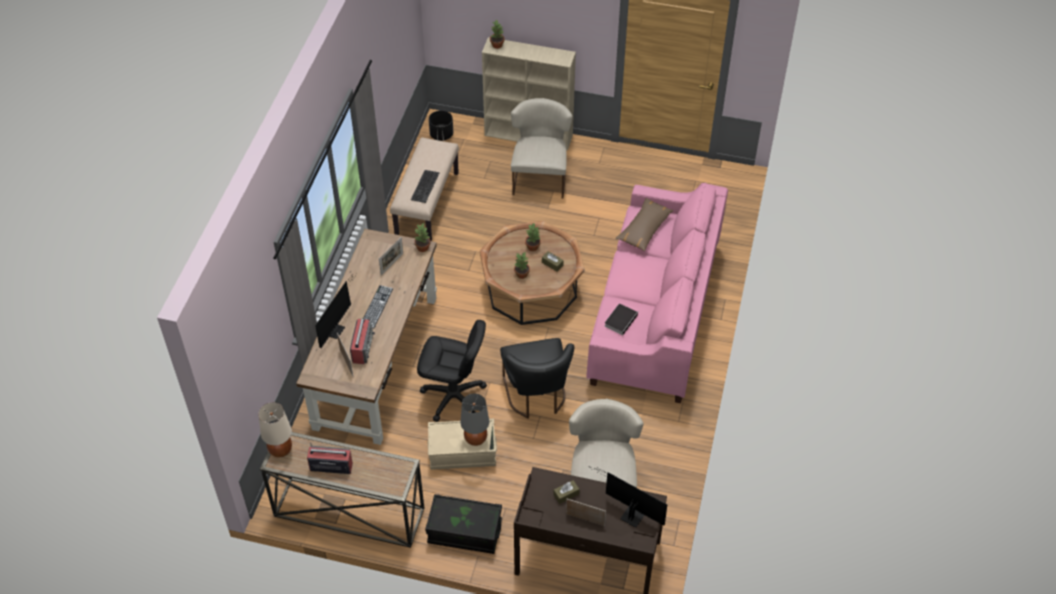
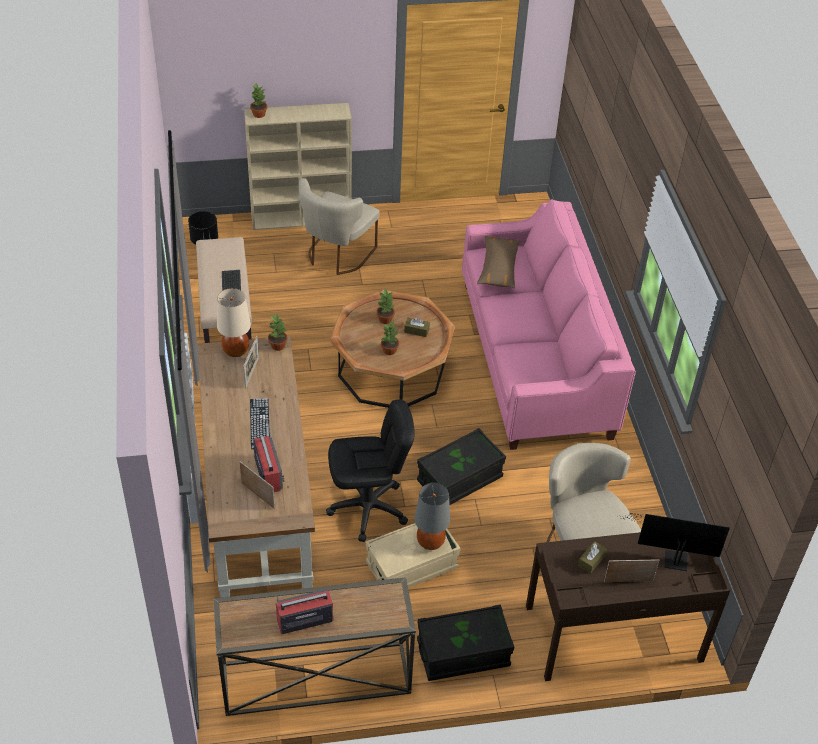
camera: 25 degrees left, 5 degrees down
(280, 450) = (231, 622): beige table lamp -> beige table lamp (235, 351)
(336, 328) = (224, 461): monitor -> none
(536, 396) = (459, 479): black chair -> black storage box
(540, 177) = (337, 256): beige chair -> beige chair turned 135 degrees counterclockwise
(621, 320) = (529, 364): book -> none

